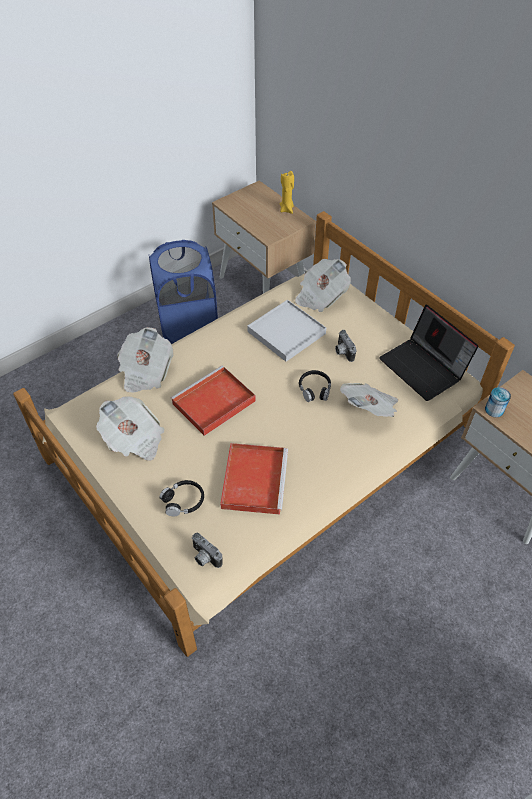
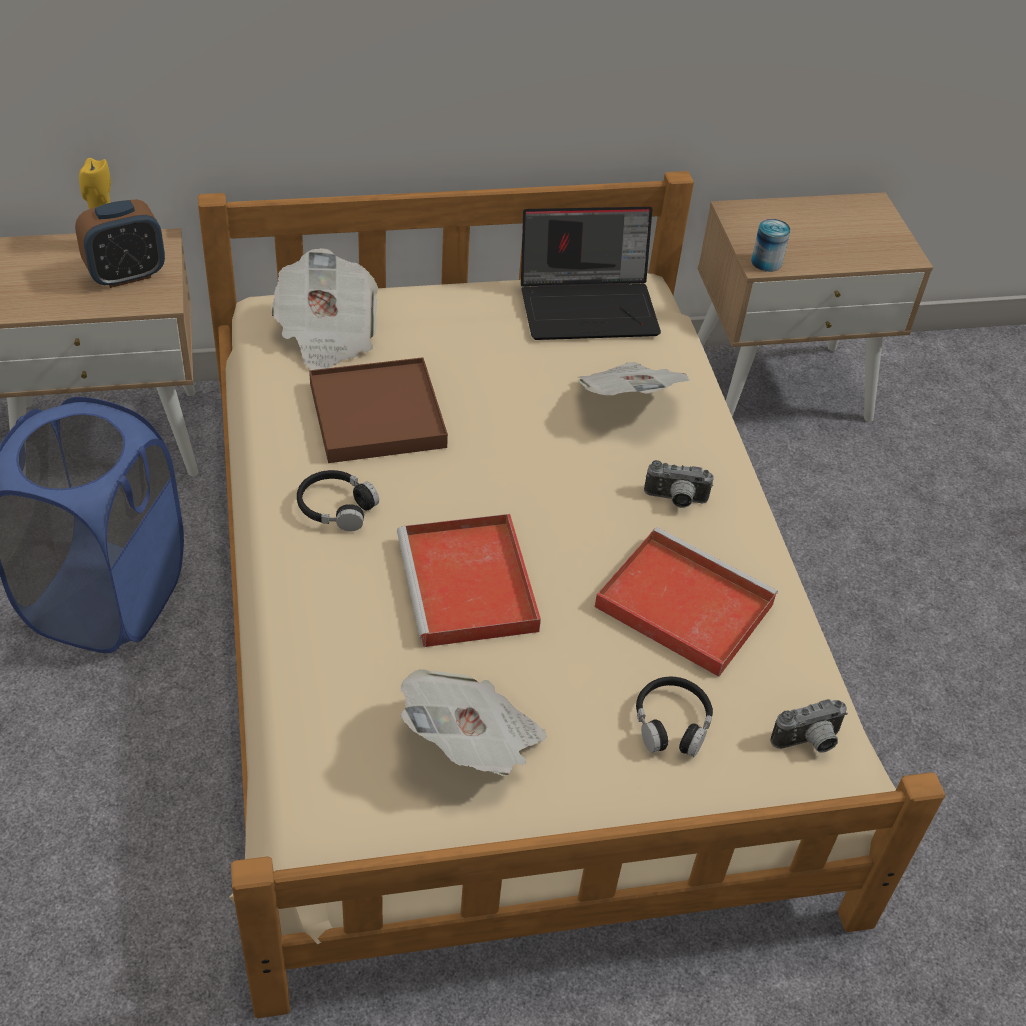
camera: 65 degrees left, 5 degrees down
(145, 372) = (304, 656): newspaper -> none
(274, 222) = (126, 275): none -> alarm clock
(286, 332) = (377, 415): white tray -> brown tray
(314, 389) = (539, 442): black headphones -> black headphones (336, 507)
(342, 352) = (482, 372): camera -> camera (675, 500)

